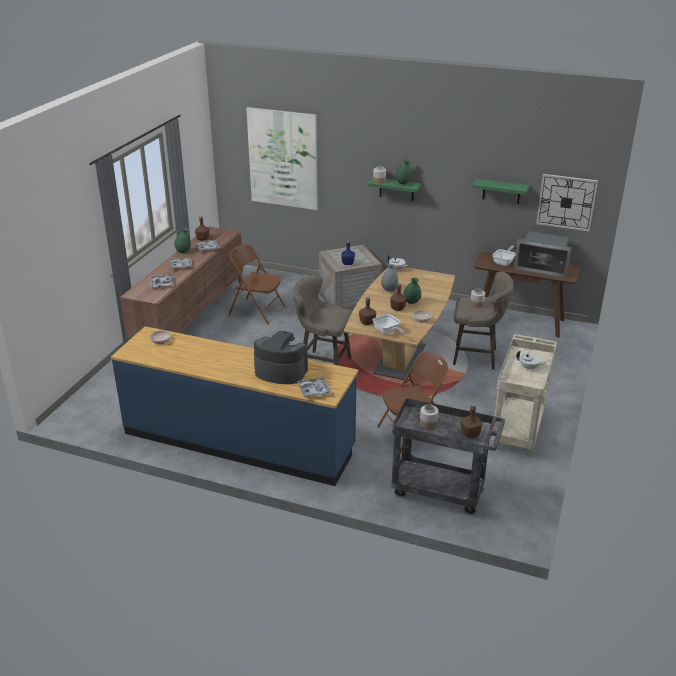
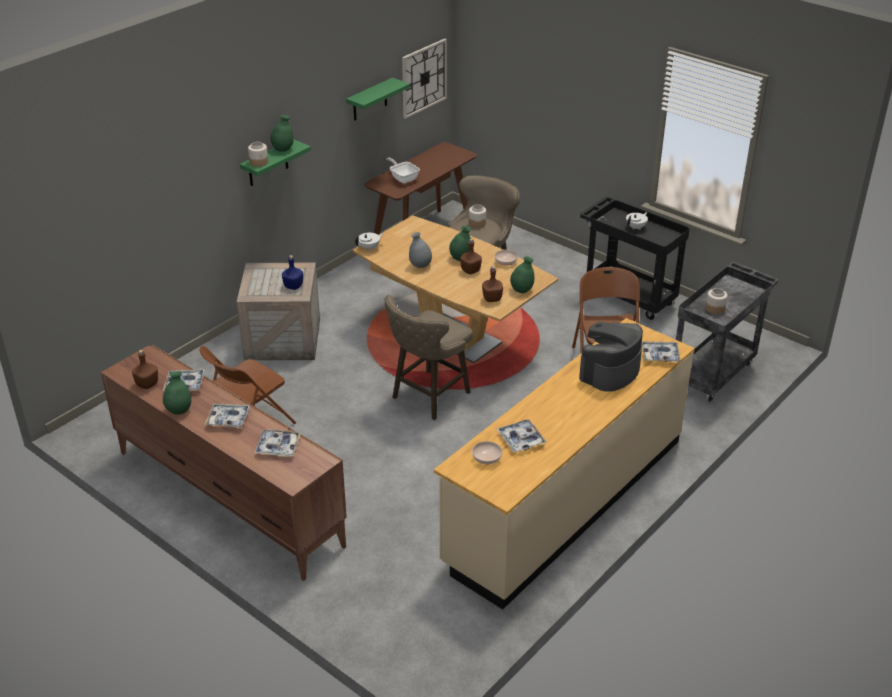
camera: 70 degrees left, 5 degrees up
(184, 349) = (521, 440): none -> tray
(239, 441) = (564, 500): blue counter -> beige counter
(283, 159) = (119, 209): picture -> none
(387, 332) = (522, 290): frying pan -> green vase
(470, 434) = (740, 290): brown bottle -> none
(518, 430) = (626, 299): beige cart -> black cart
(542, 267) = (432, 161): microwave -> none

